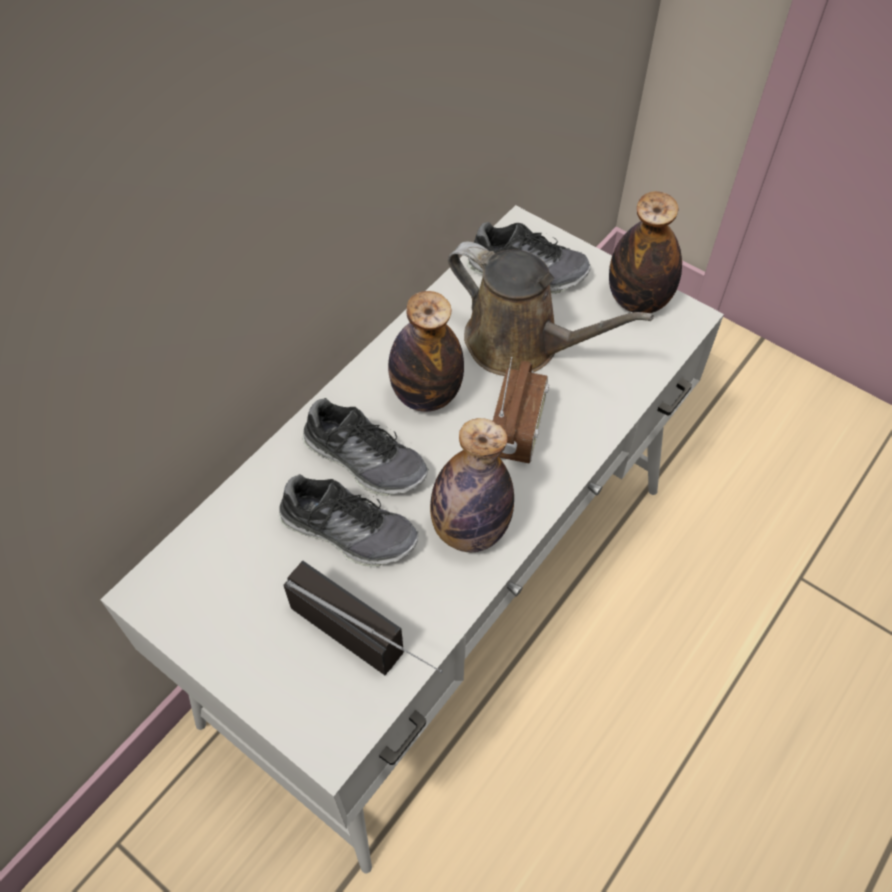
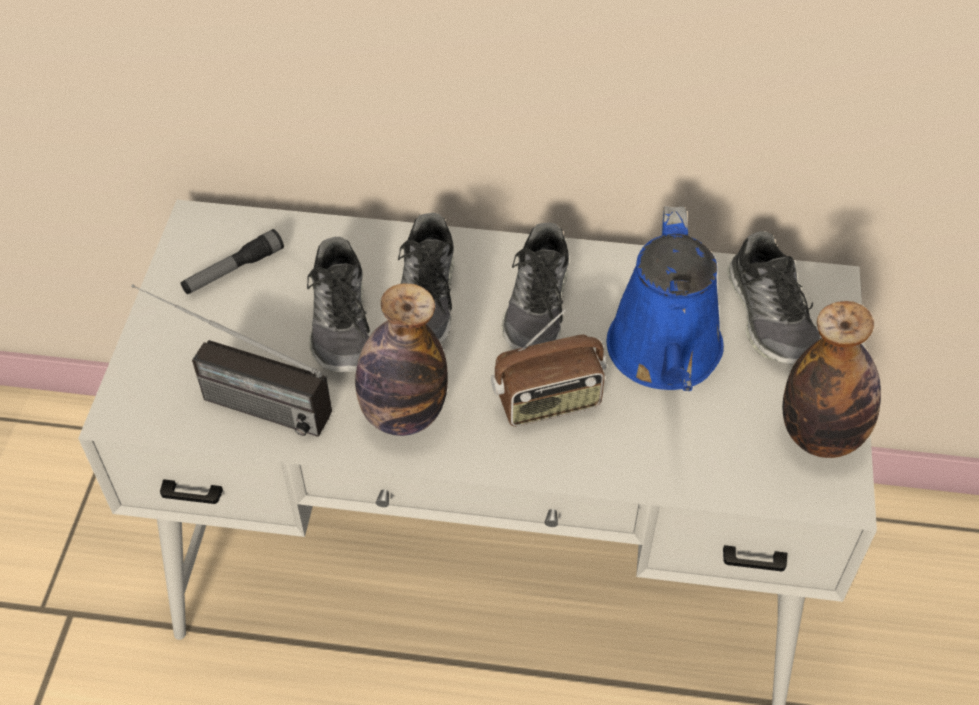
camera: 60 degrees right, 5 degrees down
(227, 587) = (233, 270): none -> flashlight
(375, 646) = (234, 399): radio -> radio turned 105 degrees clockwise
(426, 394) = (538, 308): bottle -> shoe
(521, 344) = (665, 355): brown watering can -> blue watering can

